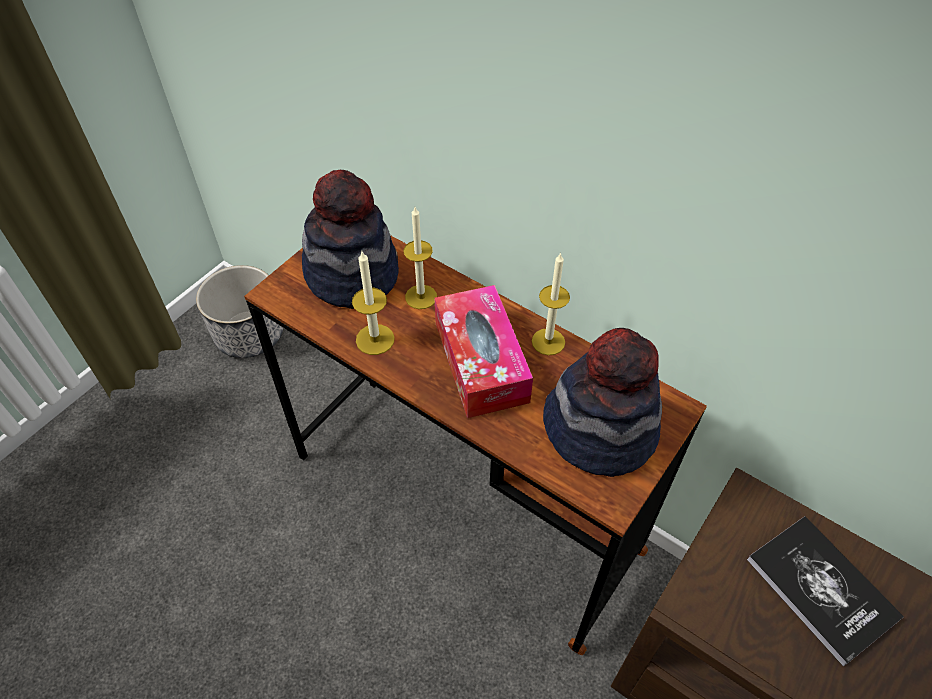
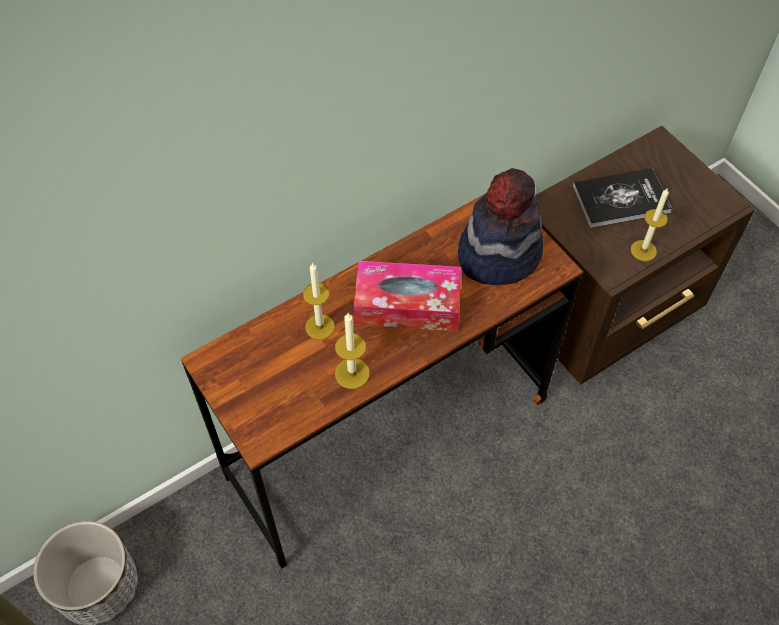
camera: 70 degrees left, 5 degrees up
(352, 274) = (268, 372): hat -> none
(548, 341) = (406, 255): candle -> candle (643, 250)

